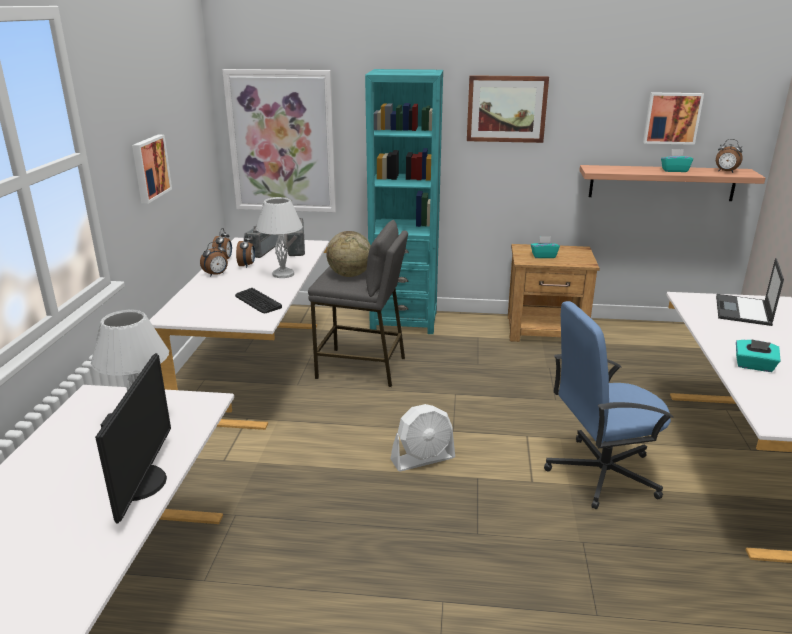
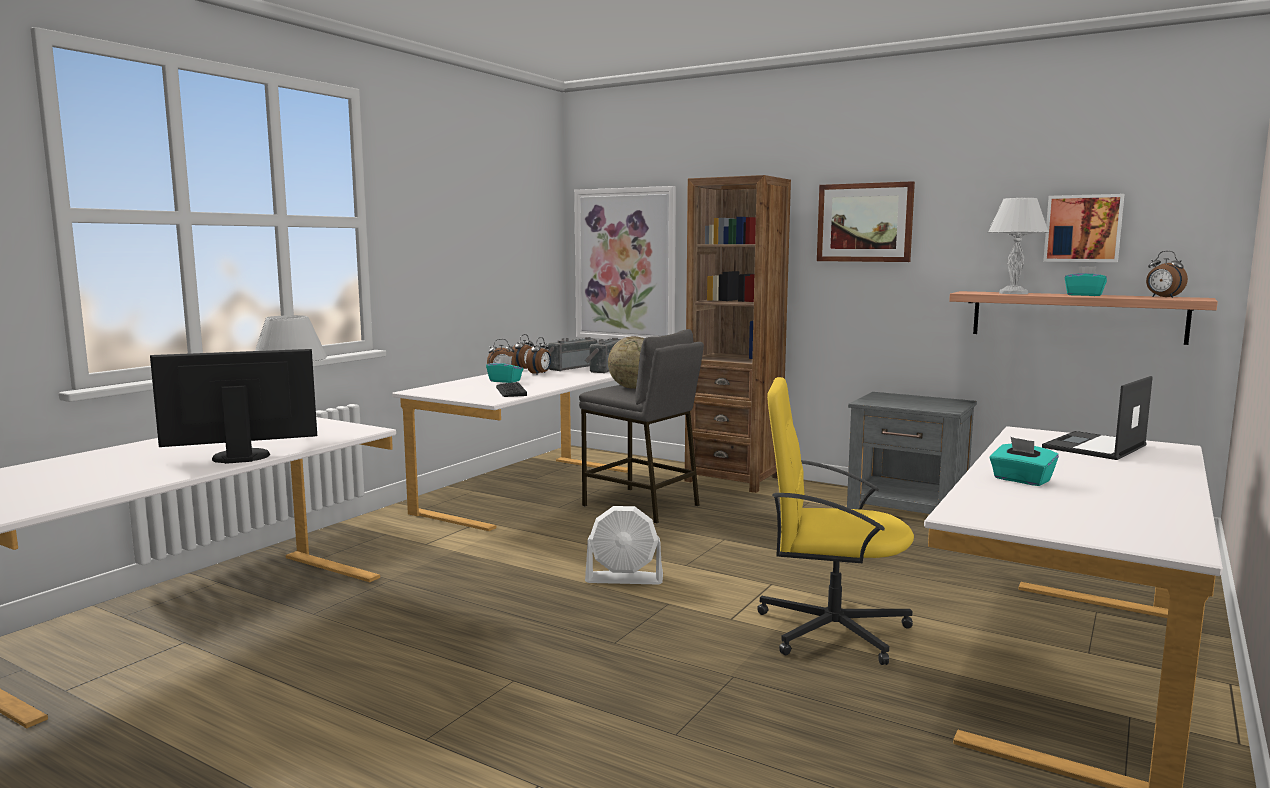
camera: 25 degrees right, 15 degrees down
(141, 483) = (241, 456): monitor -> monitor turned 135 degrees counterclockwise
(149, 168) = (453, 259): picture -> none
(282, 274) = (563, 380): white table lamp -> white table lamp (1012, 293)
(404, 321) = (733, 479): turquoise bookcase -> brown bookcase
(543, 256) = (898, 401): turquoise tissue box -> turquoise tissue box (505, 381)
(546, 330) = (908, 508): brown nightstand -> grey nightstand
(600, 473) = (830, 629): blue office chair -> yellow office chair

